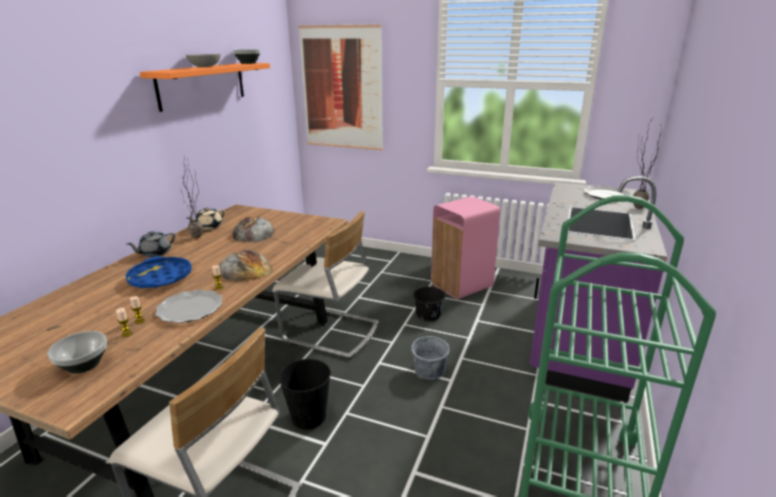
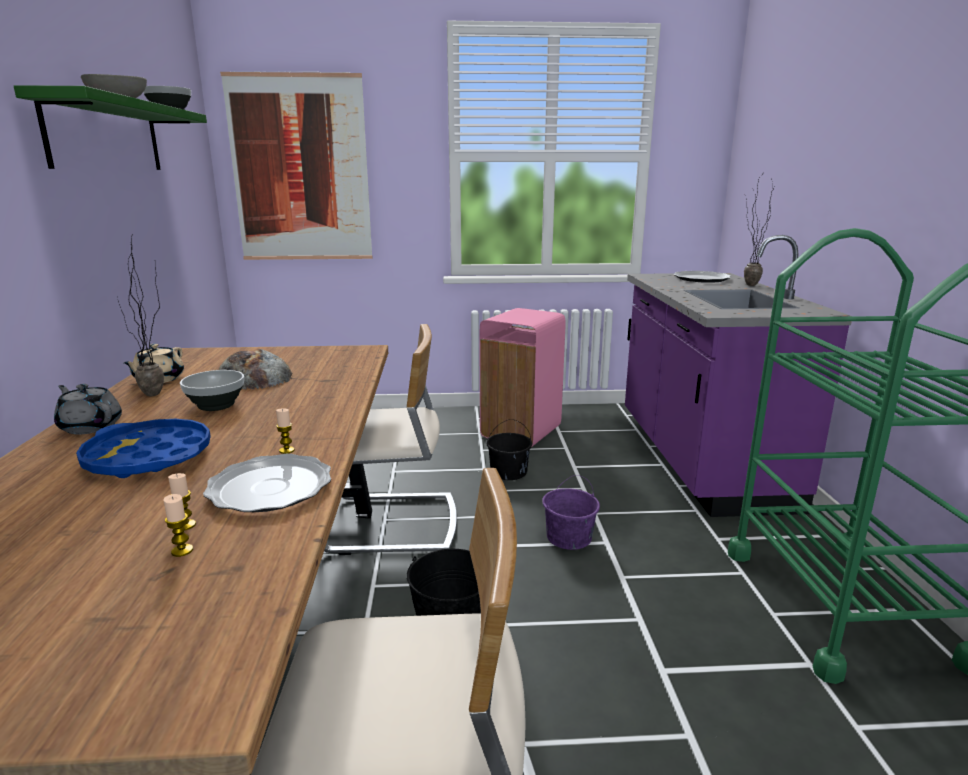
camera: 25 degrees left, 5 degrees down
(84, 365) = (144, 623): bowl -> bowl (217, 405)
(155, 253) = (90, 426): grey teapot -> grey teapot turned 105 degrees clockwise
(202, 85) = (106, 136): orange shelf -> green shelf
(245, 269) = (301, 420): bread -> none
(429, 370) = (569, 537): grey bucket -> purple bucket

